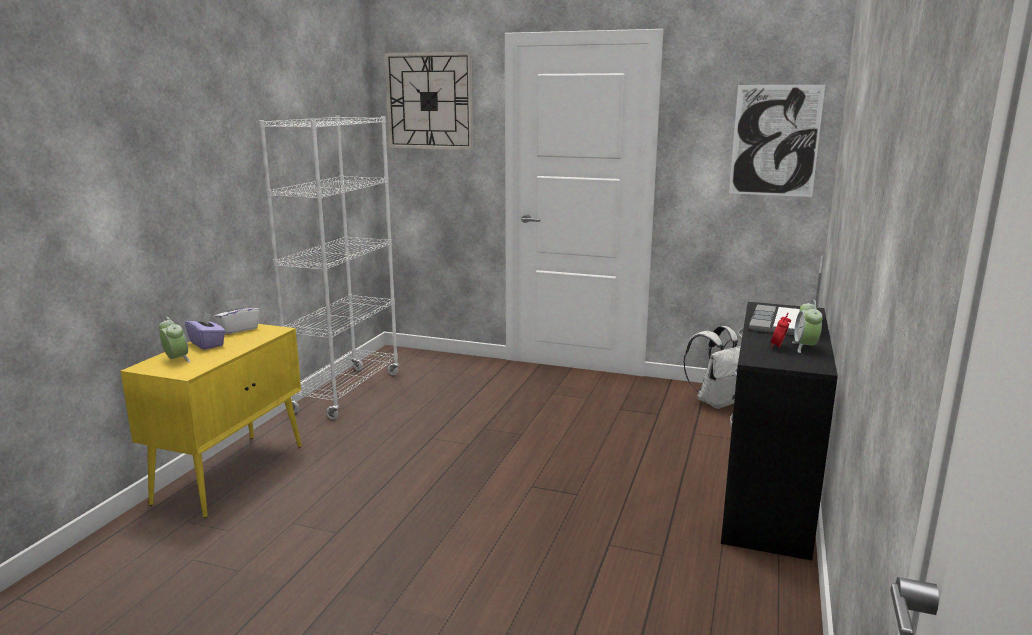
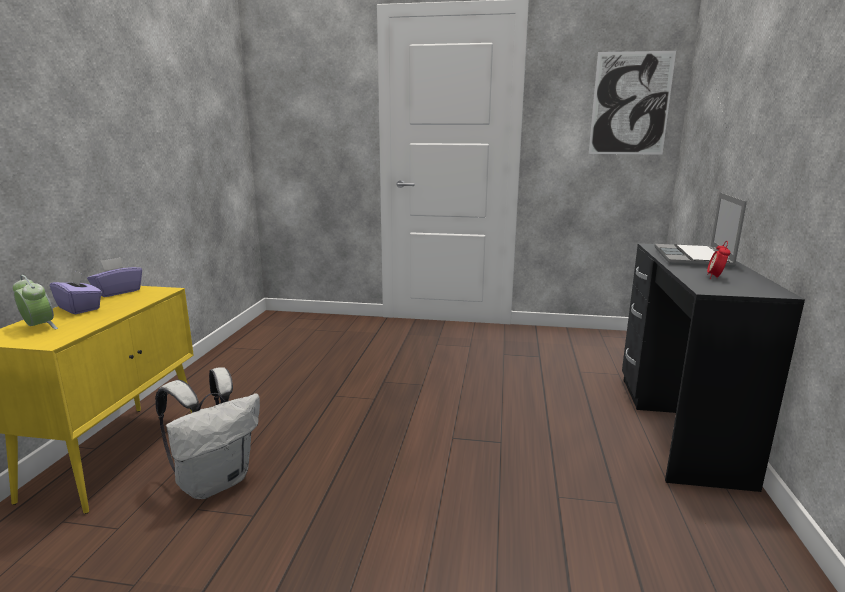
camera: 10 degrees left, 0 degrees up
(238, 329) = (117, 292): white tissue box -> purple tissue box
(346, 392) = (235, 356): white bookcase -> none
(429, 101) = (303, 73): wall clock -> none
(716, 402) = (584, 342): white backpack -> white backpack (215, 481)
(805, 347) = (739, 276): alarm clock -> none

